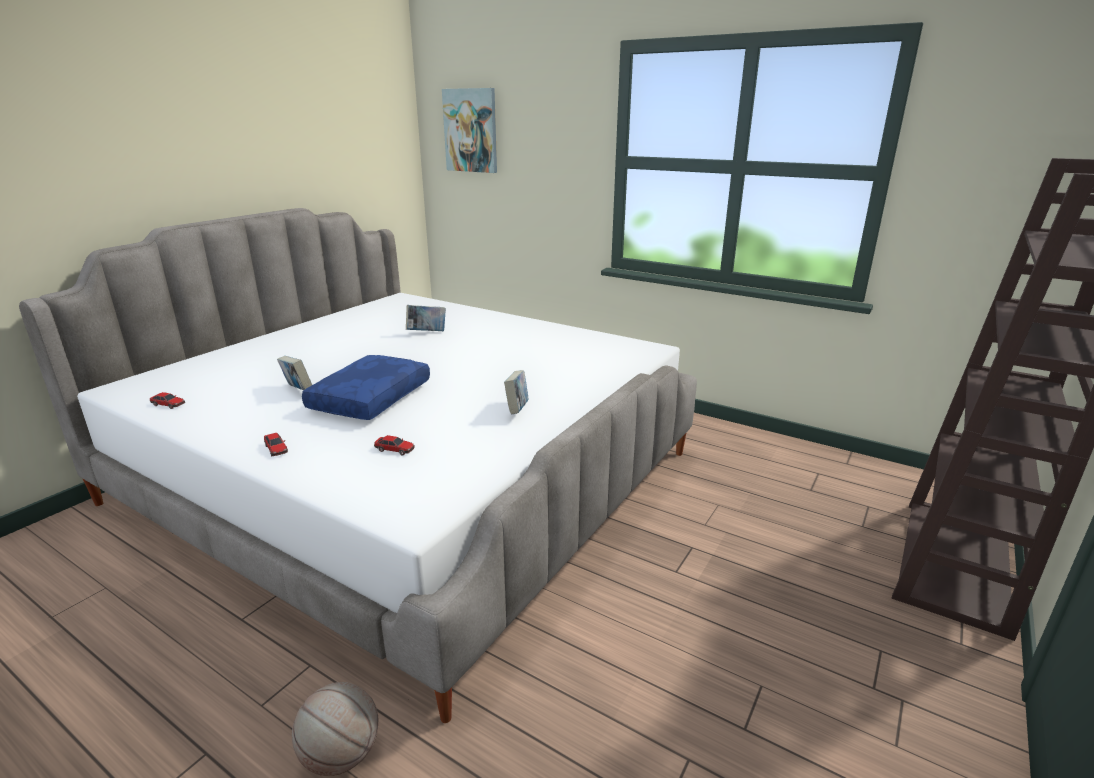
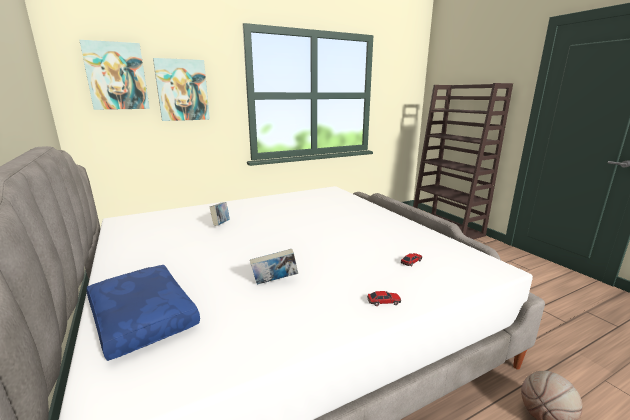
camera: 60 degrees left, 5 degrees down
(168, 404) = (223, 358): toy car -> none
(370, 398) = (322, 258): blue pillow -> blue pillow (140, 318)
(517, 410) = (380, 225): book -> none
(533, 150) = (182, 90): none -> picture

